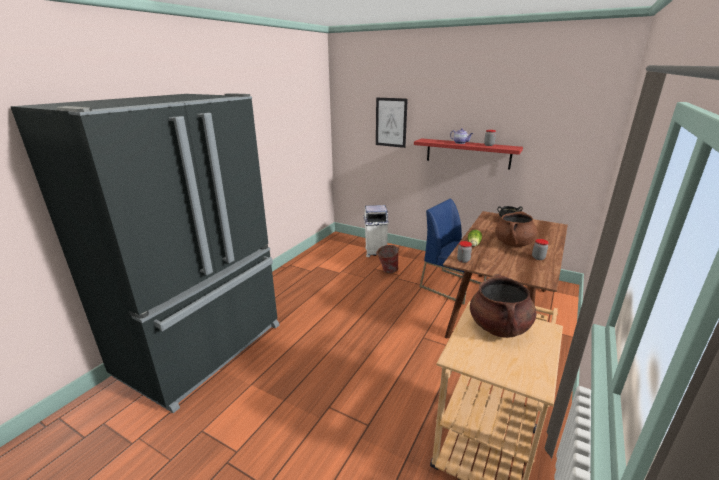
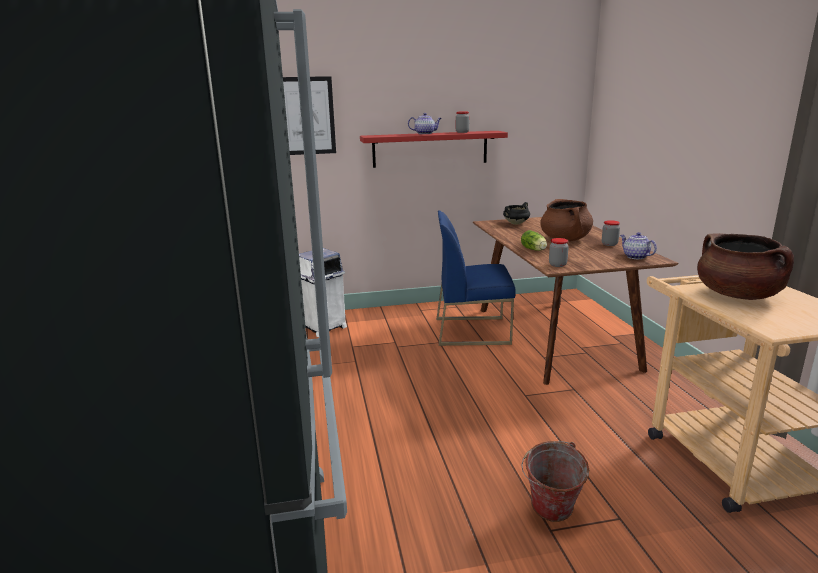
camera: 40 degrees left, 5 degrees down
(387, 271) = (372, 343): bucket -> bucket (550, 515)
(533, 274) = (635, 257): none -> teapot

